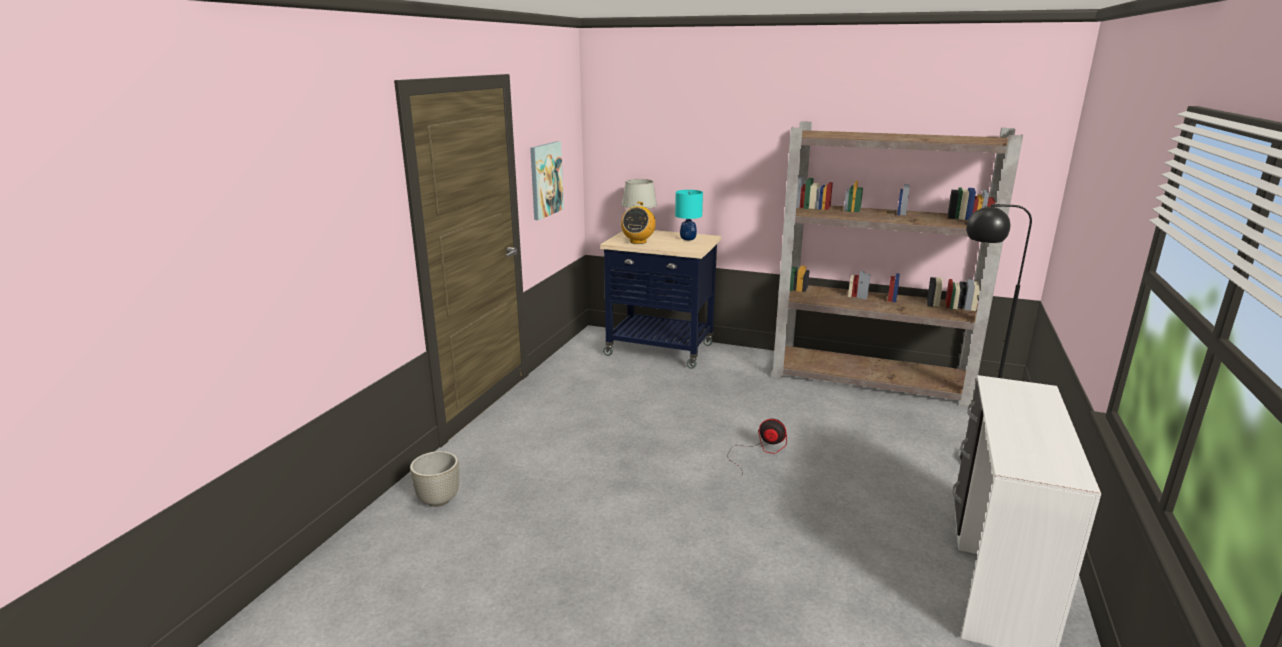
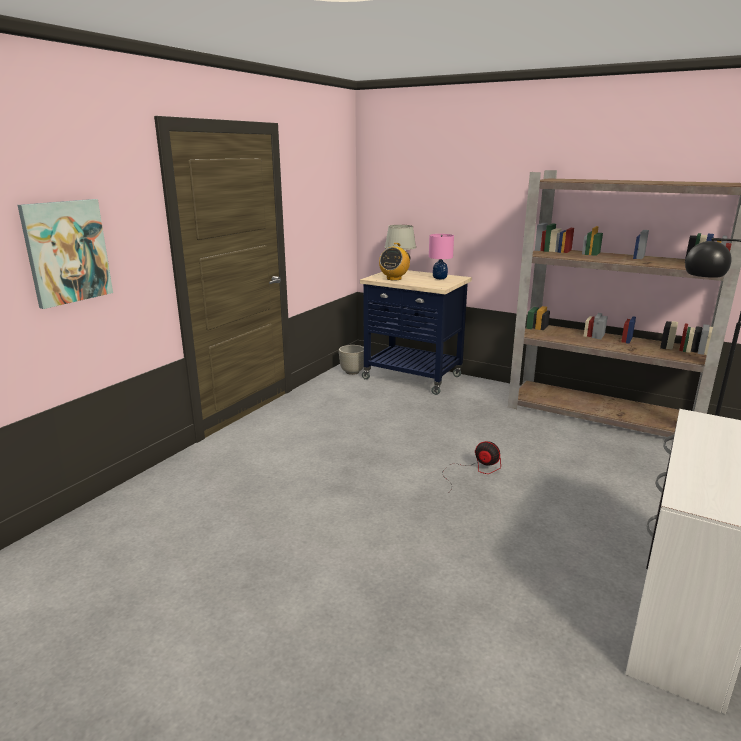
camera: 10 degrees right, 0 degrees up
(439, 499) = (177, 485): grey planter -> grey planter (352, 372)
(545, 179) = (315, 221): picture -> picture (67, 252)
(687, 239) = (439, 278): turquoise table lamp -> pink table lamp

